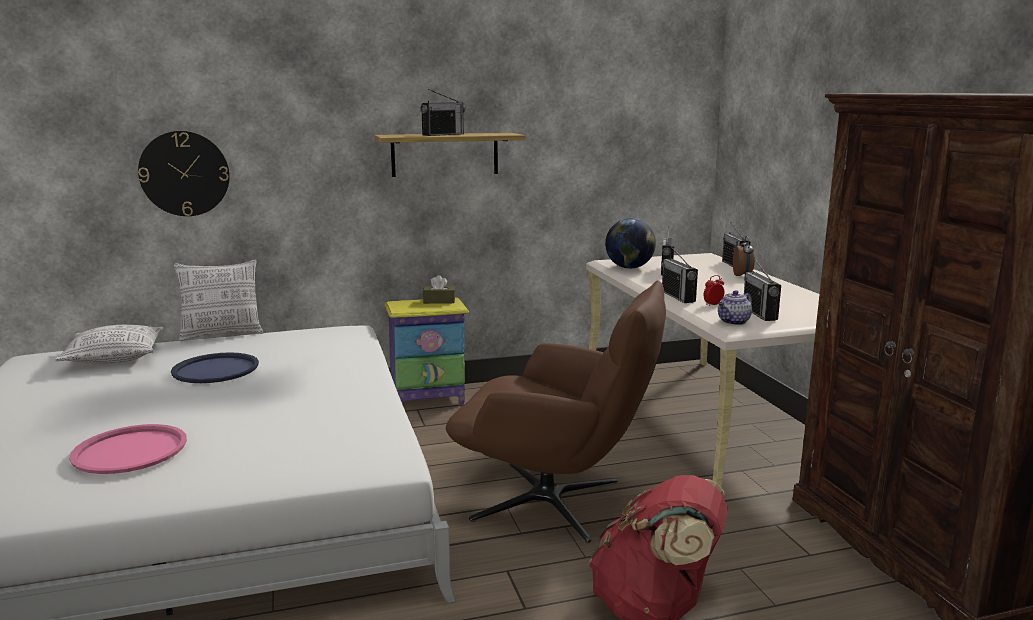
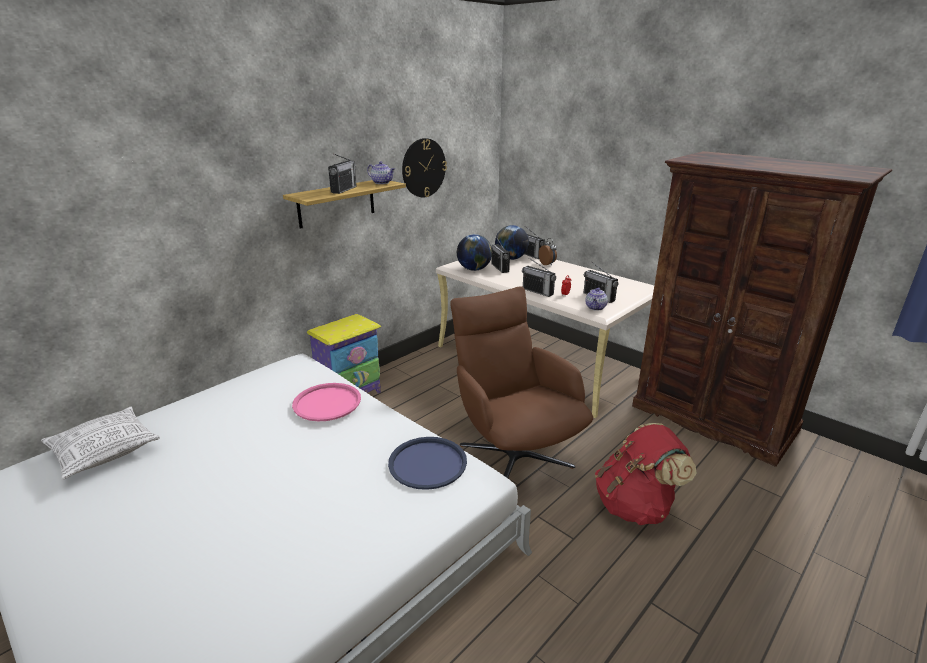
camera: 30 degrees left, 10 degrees up
(130, 450) = (266, 547): pink tray -> pink tray (327, 402)
(184, 173) = (117, 258): wall clock -> wall clock (423, 168)
(215, 369) = (231, 436): blue tray -> blue tray (427, 463)
(222, 334) = (183, 395): pillow -> none
(439, 301) = (349, 321): brown tissue box -> none
(501, 133) = (382, 183): none -> teapot
(552, 502) = (514, 454): brown armchair -> brown armchair turned 105 degrees counterclockwise
(698, 265) = (511, 258): none -> globe

